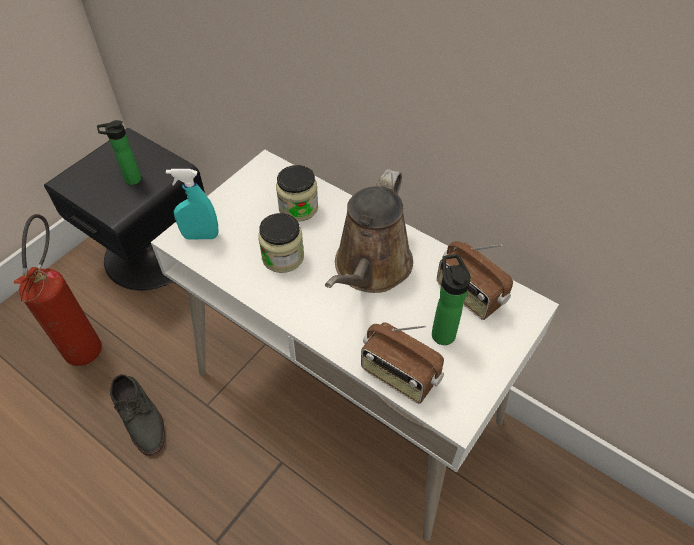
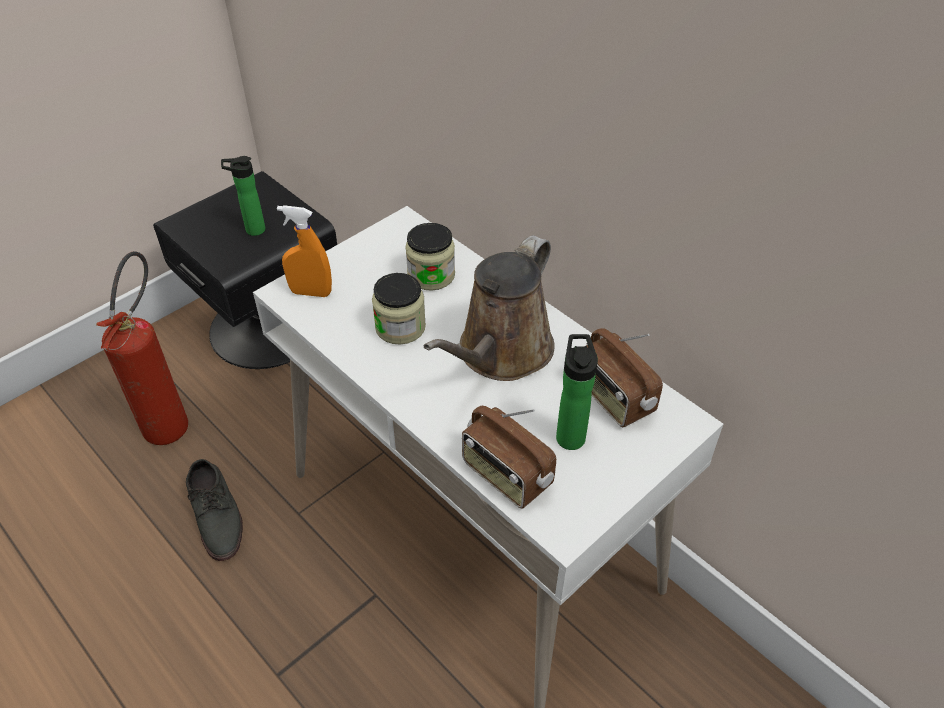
camera: 10 degrees right, 5 degrees down
(201, 236) = (311, 292): turquoise spray bottle -> orange spray bottle

